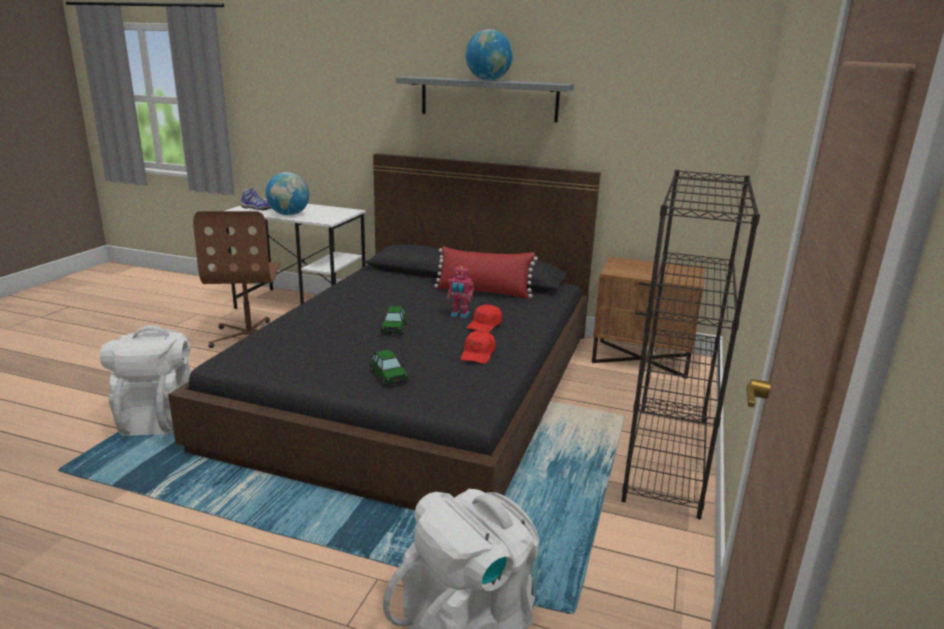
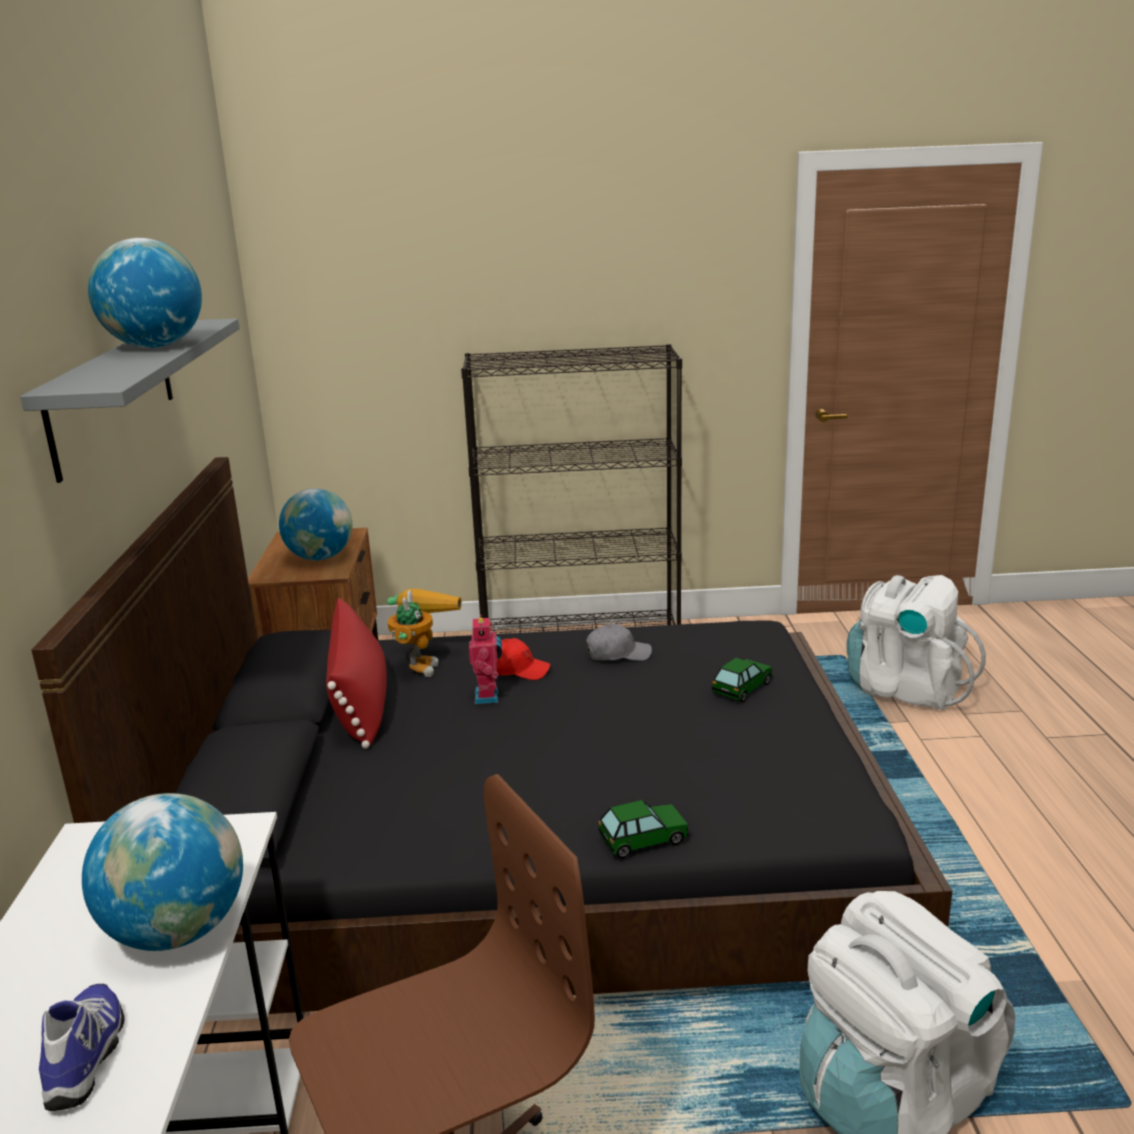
camera: 110 degrees left, 0 degrees up
(394, 328) = (591, 728): toy car -> toy car (643, 839)
(478, 354) = (618, 654): red cap -> grey cap
(518, 307) = (421, 663): none -> toy robot
(642, 271) = (320, 558): none -> globe

